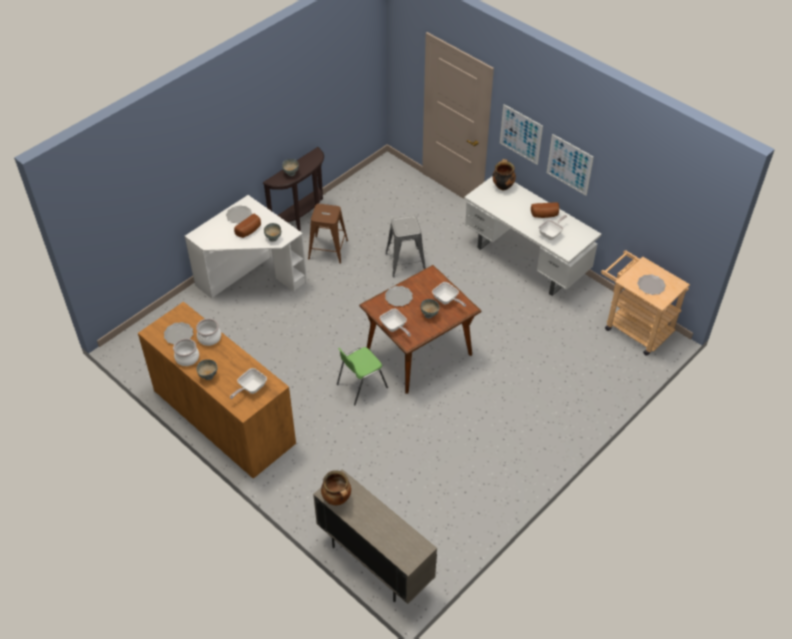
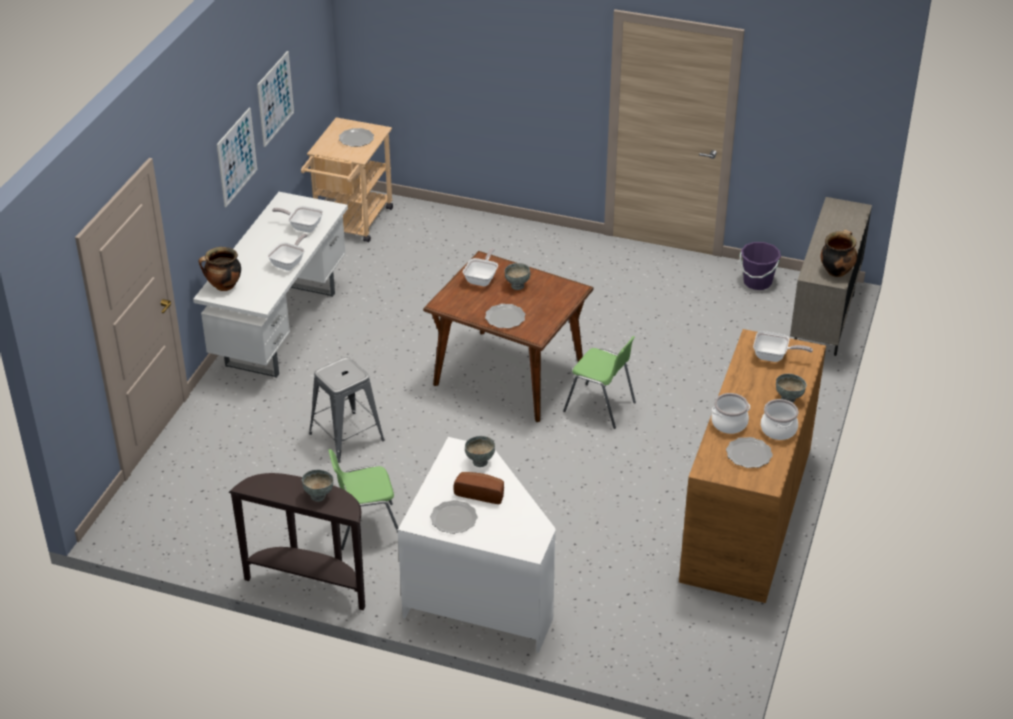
camera: 115 degrees left, 10 degrees down
(328, 250) = (366, 527): brown stool -> green chair
(394, 328) = (560, 306): frying pan -> frying pan (289, 263)
(446, 543) = (757, 282): none -> purple bucket
(521, 134) = (194, 201): picture -> picture (275, 98)
(545, 215) = (268, 239): bread -> none

